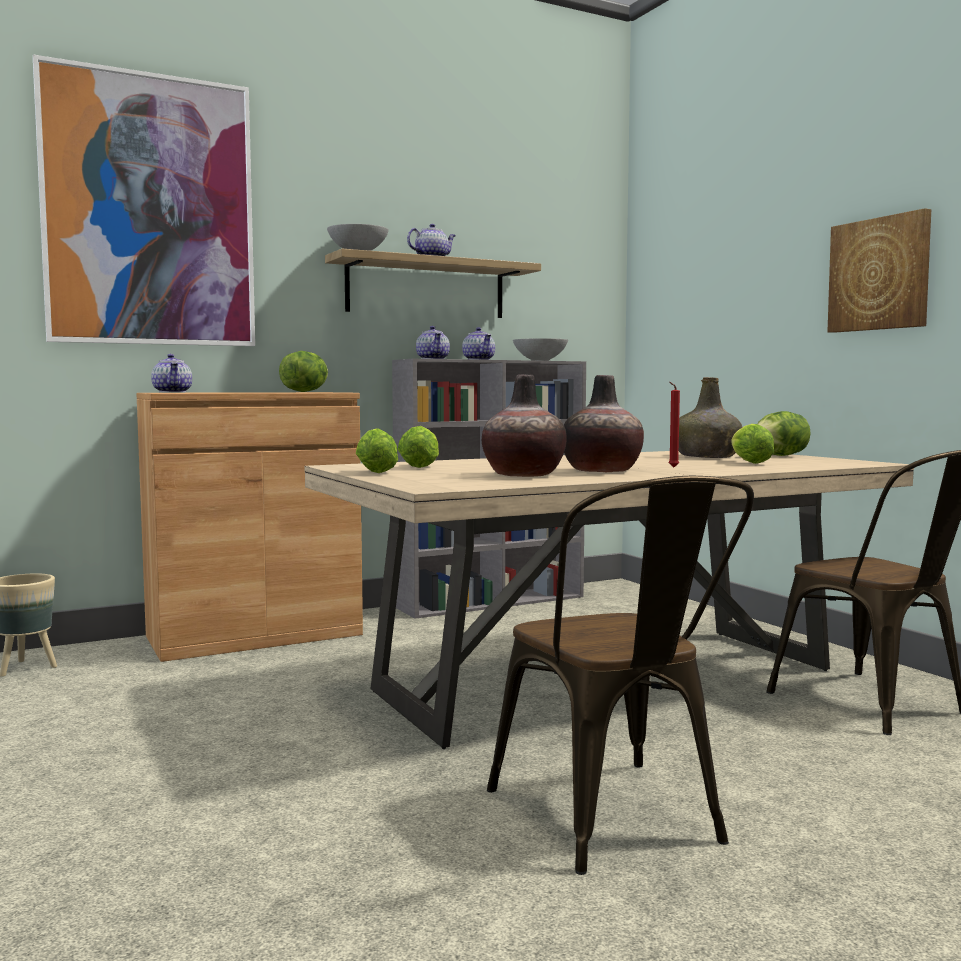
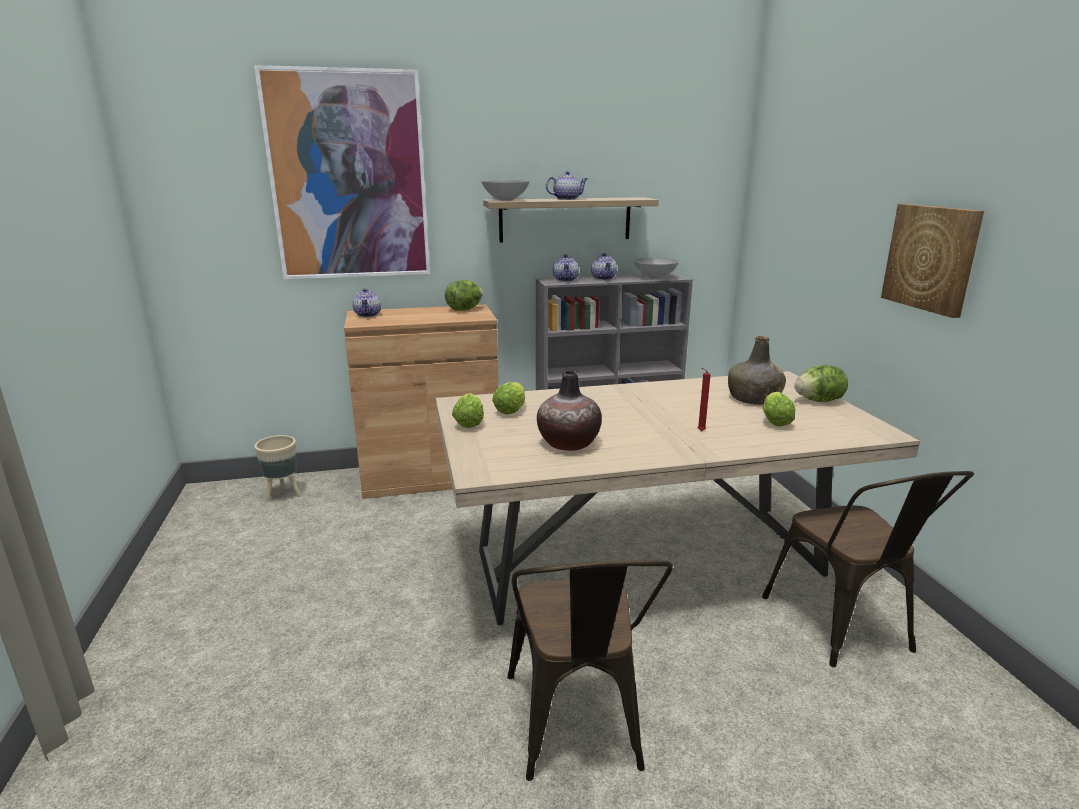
camera: 15 degrees right, 15 degrees up
(602, 471) = (636, 437): vase -> none

